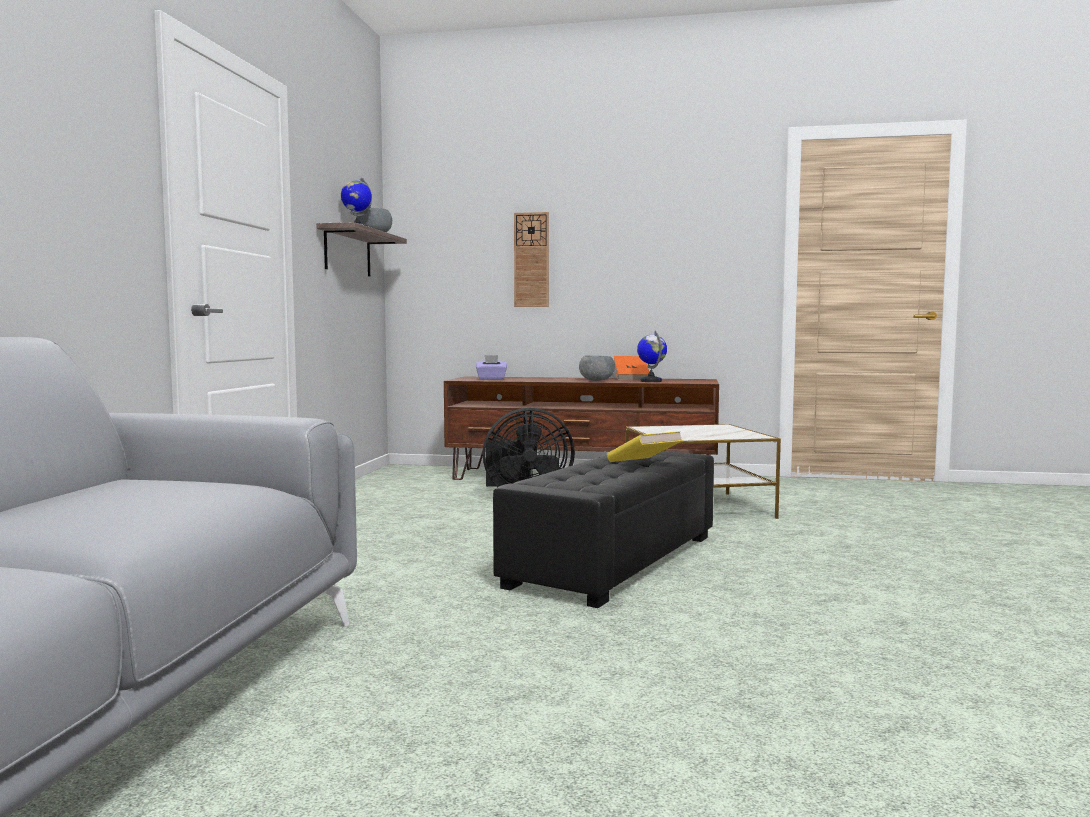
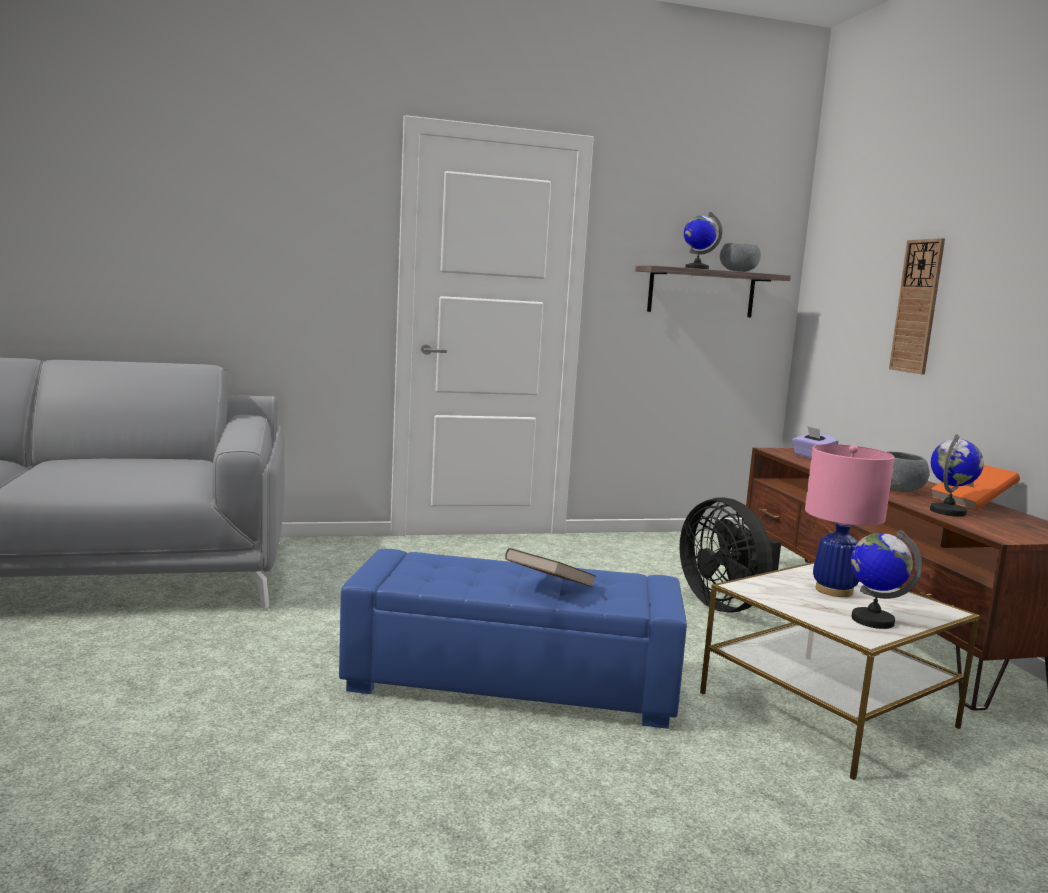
camera: 65 degrees right, 5 degrees up
(614, 560) = (512, 681): black ottoman -> blue ottoman
(643, 464) = (549, 588): yellow book -> brown book
(684, 431) = (833, 590): none -> pink table lamp
(734, 433) = (872, 620): none -> globe

